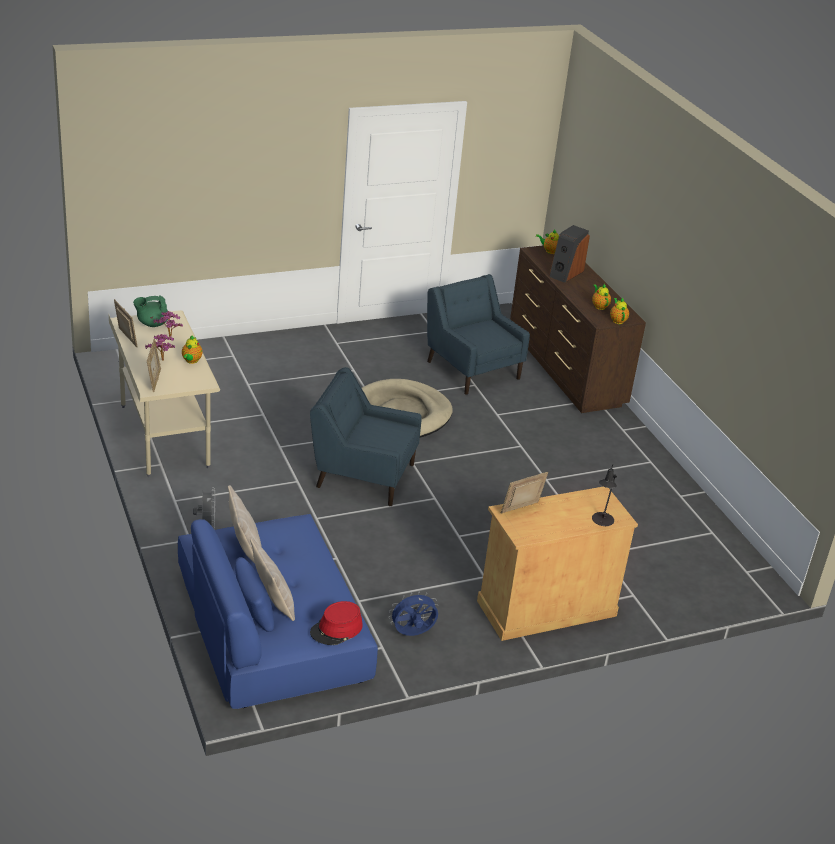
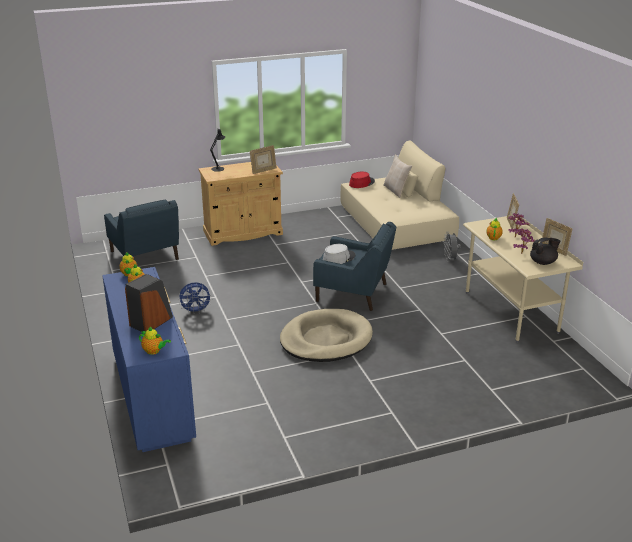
camera: 175 degrees left, 5 degrees down
(152, 324) = (543, 262): green teapot -> black teapot
(244, 549) = (418, 208): beige pillow -> none
(271, 624) = (396, 223): blue sofa -> beige sofa
(387, 433) = (338, 258): none -> grey hat
(412, 634) = (320, 221): blue fan -> blue fan (196, 311)
(472, 369) = (251, 389): blue armchair -> blue armchair (145, 257)
(565, 369) = (152, 396): brown dresser -> blue dresser

